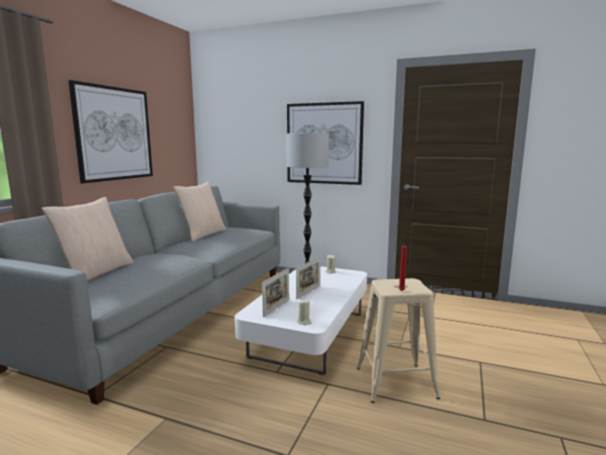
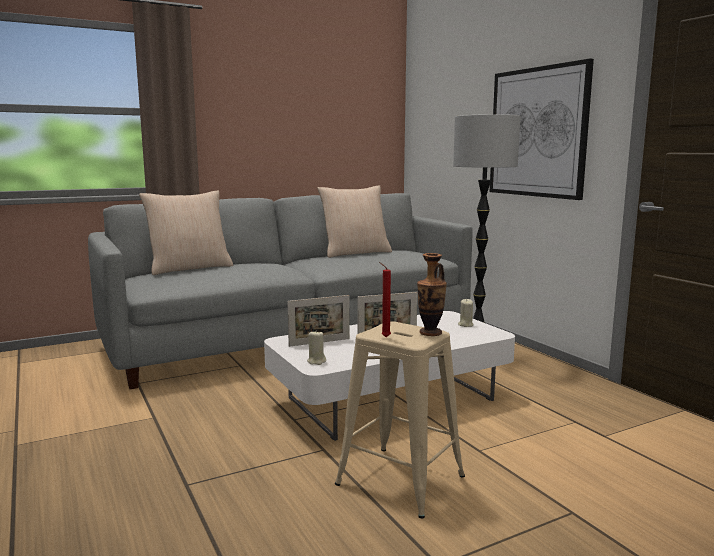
camera: 40 degrees right, 0 degrees up
(114, 134) = (276, 124): picture -> none
(412, 281) = (430, 333): none -> vase

